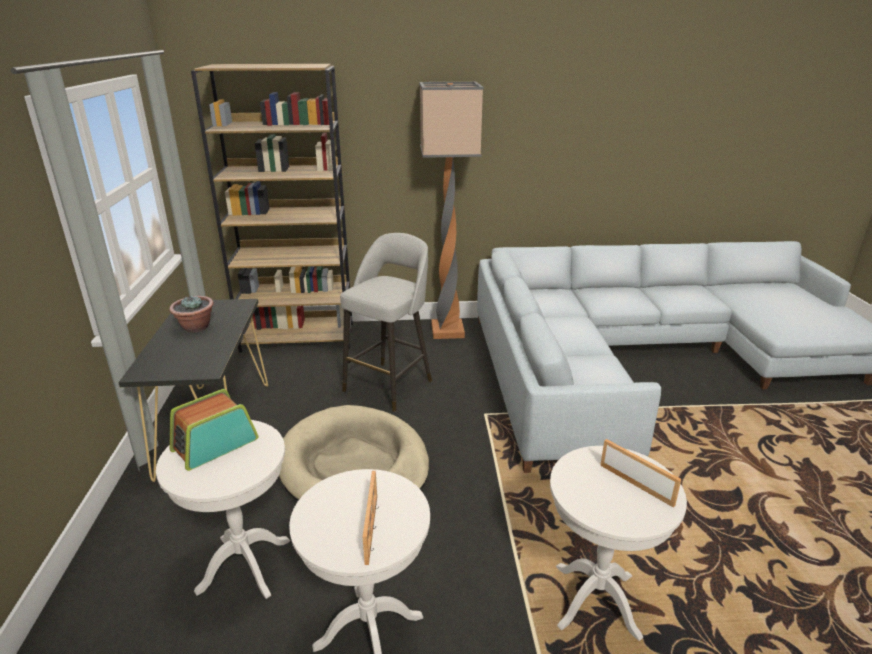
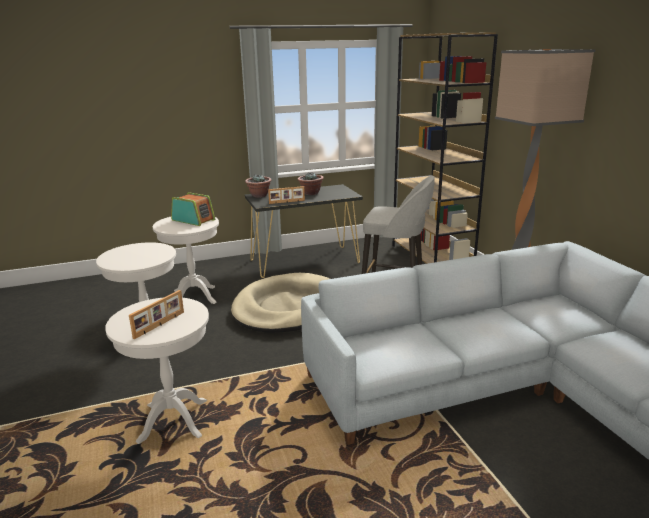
camera: 75 degrees right, 5 degrees down
(148, 369) = (259, 195): none -> potted plant
(372, 528) = (125, 259): picture frame -> picture frame (287, 202)

